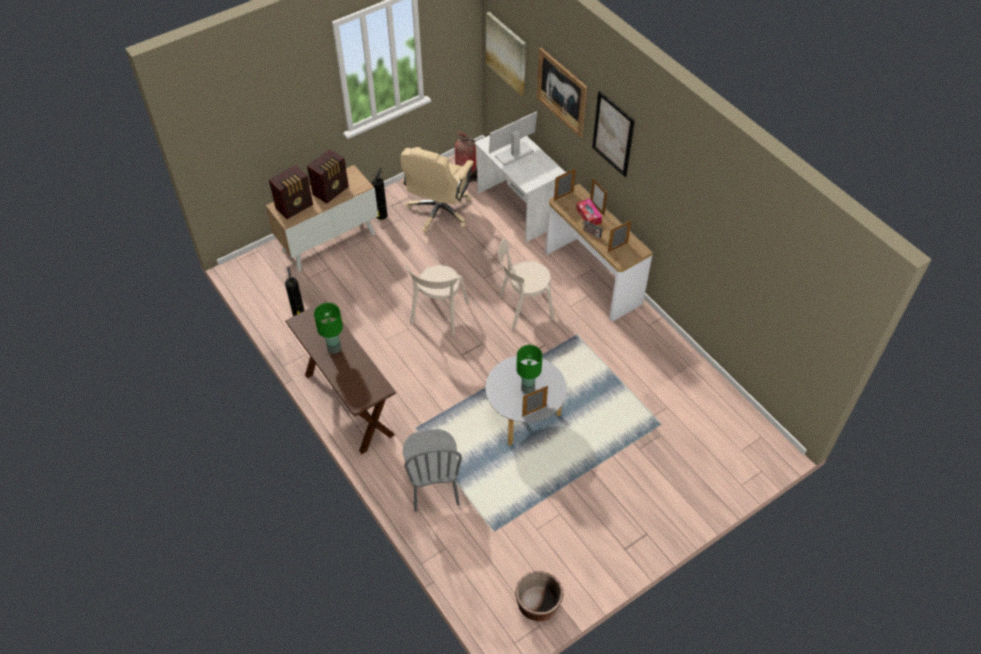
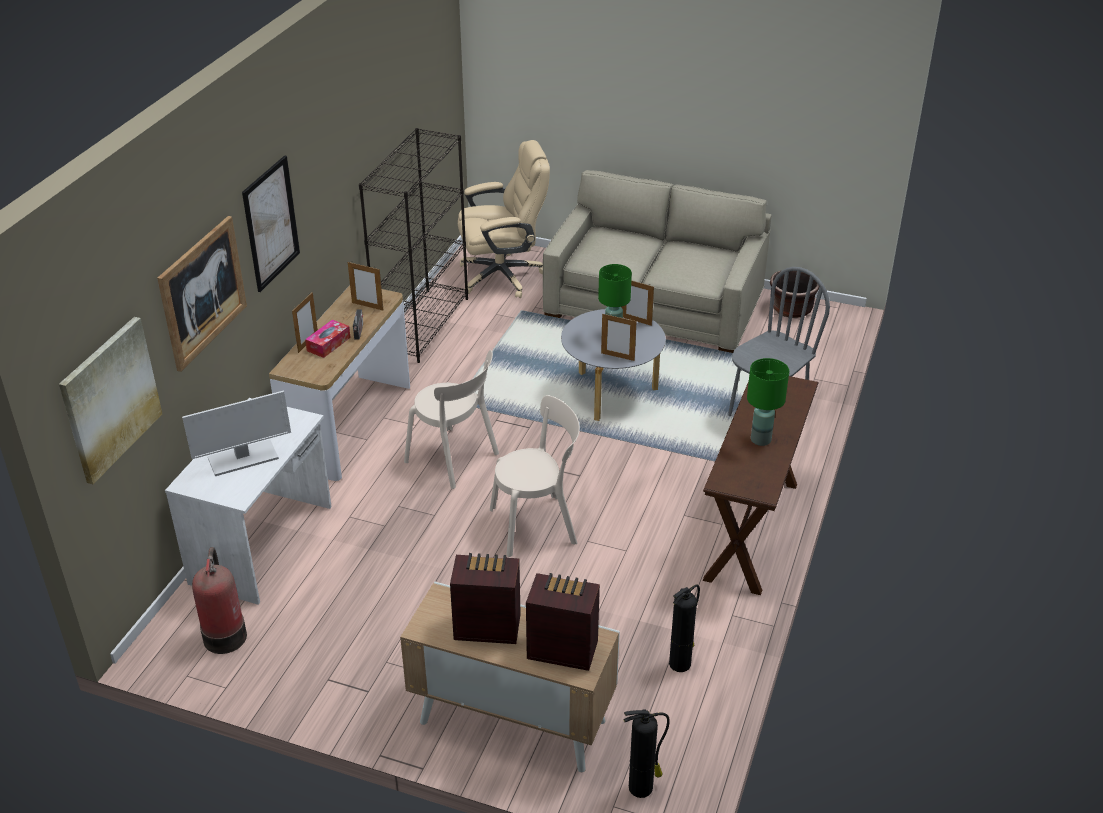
camera: 125 degrees left, 15 degrees down
(381, 216) = (401, 689): fire extinguisher -> fire extinguisher (642, 787)
(439, 211) = (336, 626): beige office chair -> beige office chair (503, 276)
(514, 153) = (242, 459): monitor -> monitor turned 45 degrees counterclockwise
(563, 196) = (307, 375): picture frame -> picture frame (617, 356)
(612, 515) = (656, 303): none -> beige sofa
(681, 360) = (423, 324): none -> black bookcase

